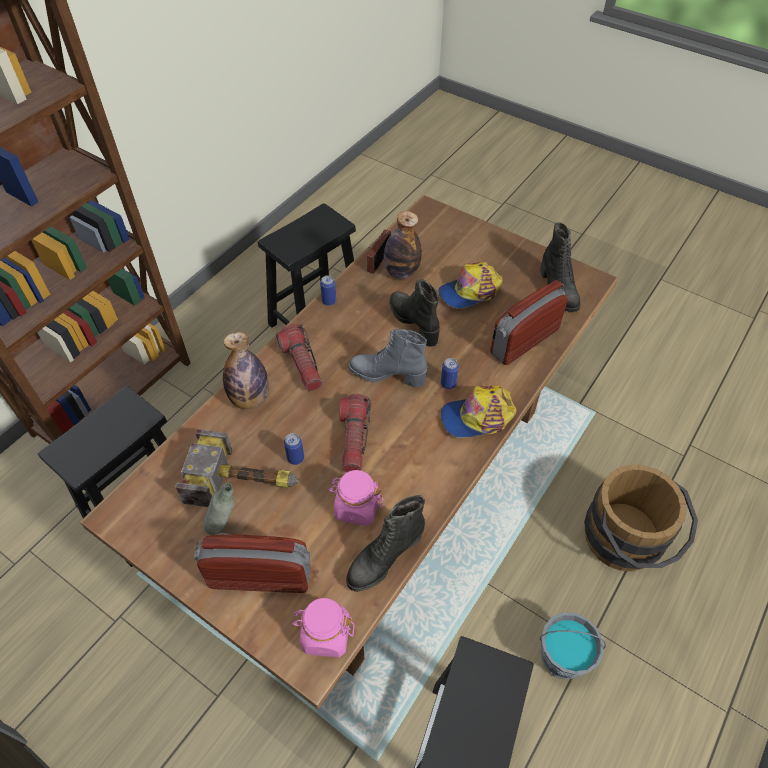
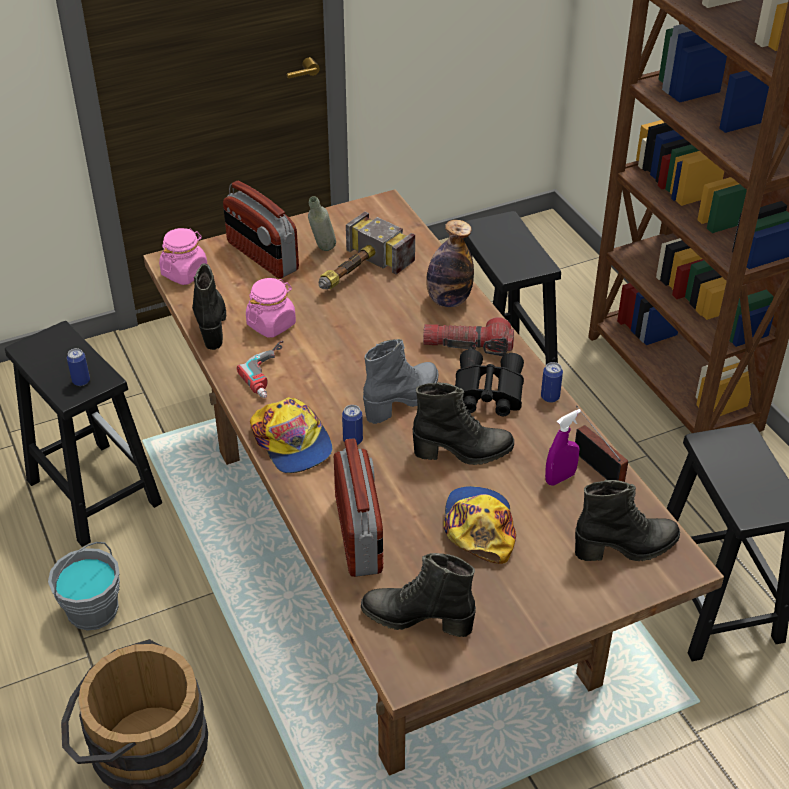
camera: 120 degrees right, 10 degrees down
(260, 577) = (262, 257): radio -> radio turned 105 degrees clockwise
(295, 458) = (354, 307): can -> can (81, 381)
(347, 334) = (486, 392): none -> black binoculars
(354, 439) = (343, 348): flashlight -> none
(401, 272) = (560, 478): bottle -> purple spray bottle
(417, 470) = (272, 374): none -> power drill
(434, 231) = (626, 548): none -> black boot
(477, 417) = (292, 442): cap -> cap turned 135 degrees clockwise

